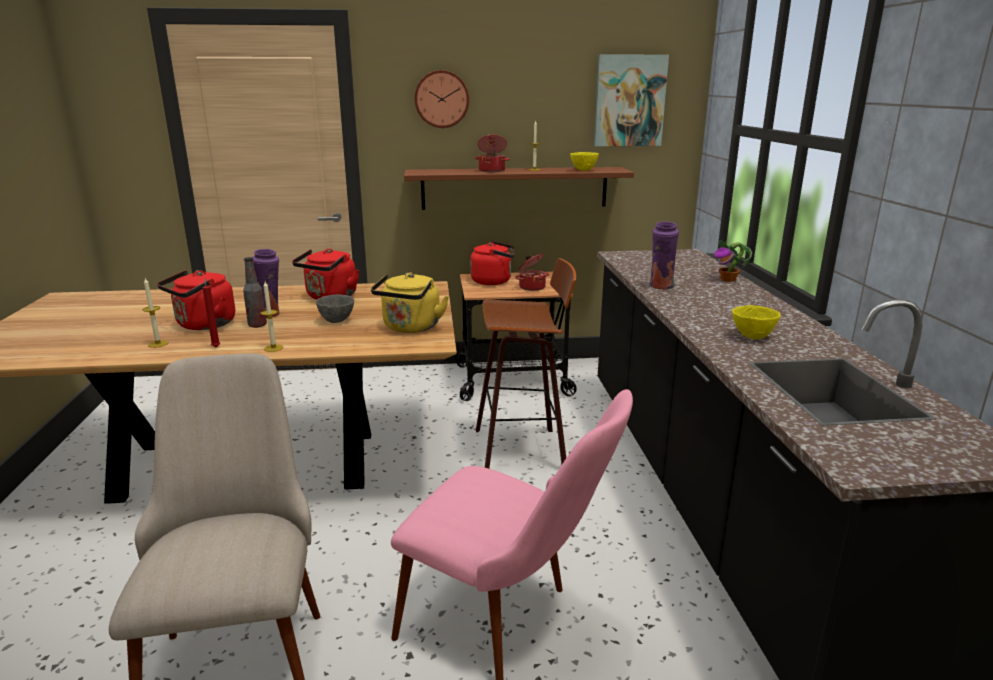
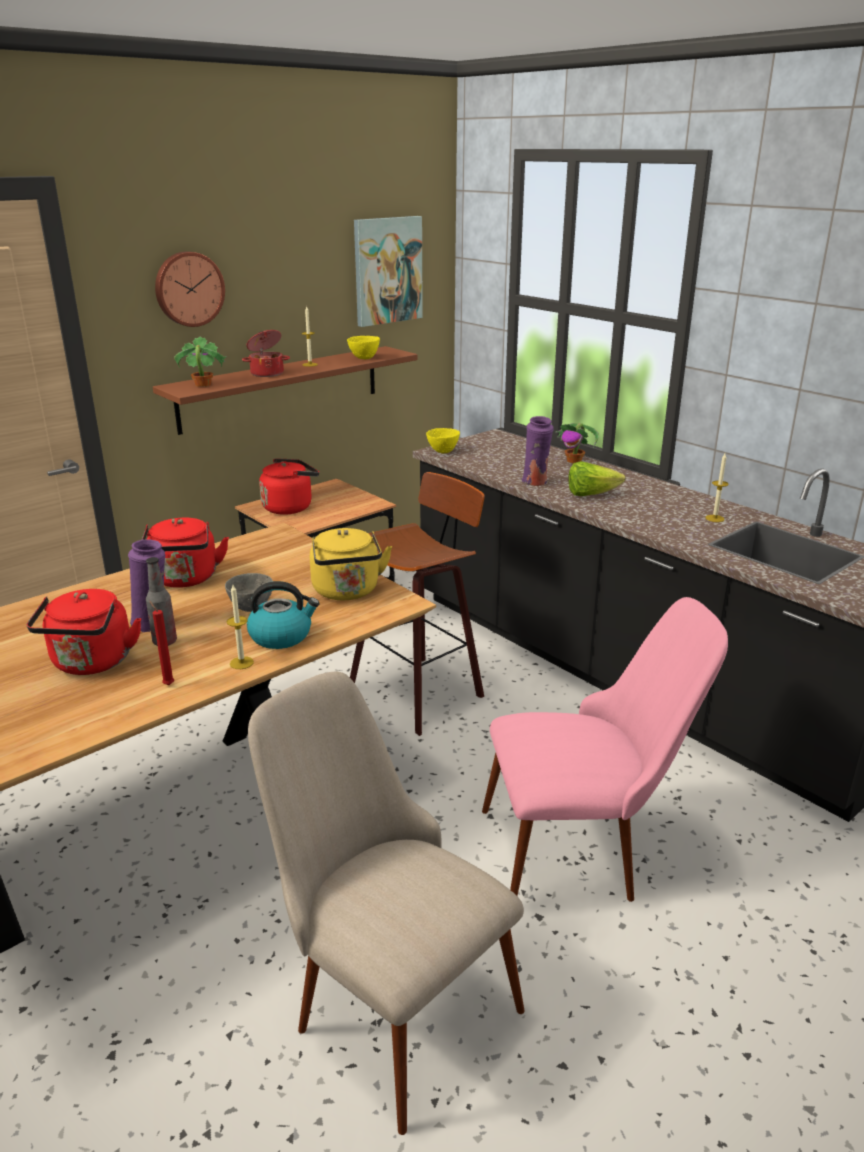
camera: 35 degrees left, 5 degrees up
(158, 344) = (81, 706): candle -> candle (714, 518)
(323, 341) = (281, 636): none -> kettle
(435, 171) = (202, 385): none -> potted plant
(531, 287) = (342, 505): cooking pot -> none
(697, 304) = (591, 494): none -> lettuce
(753, 337) = (677, 518): yellow bowl -> yellow bowl (443, 452)

